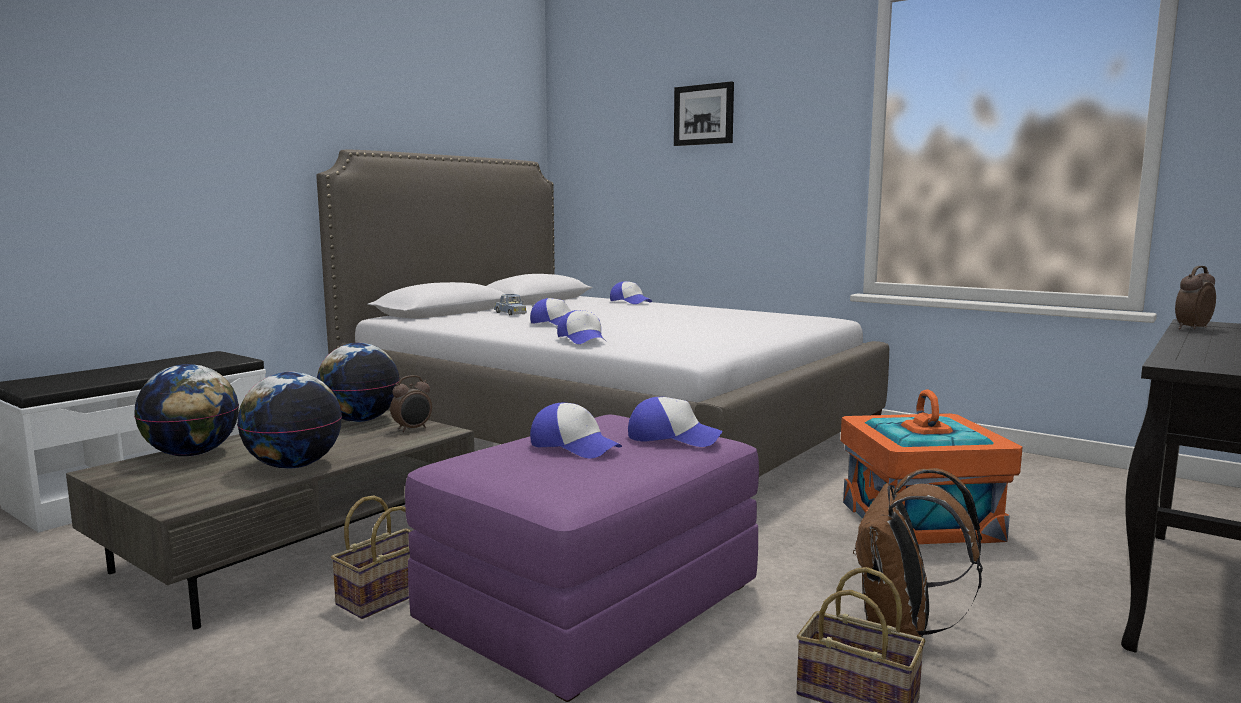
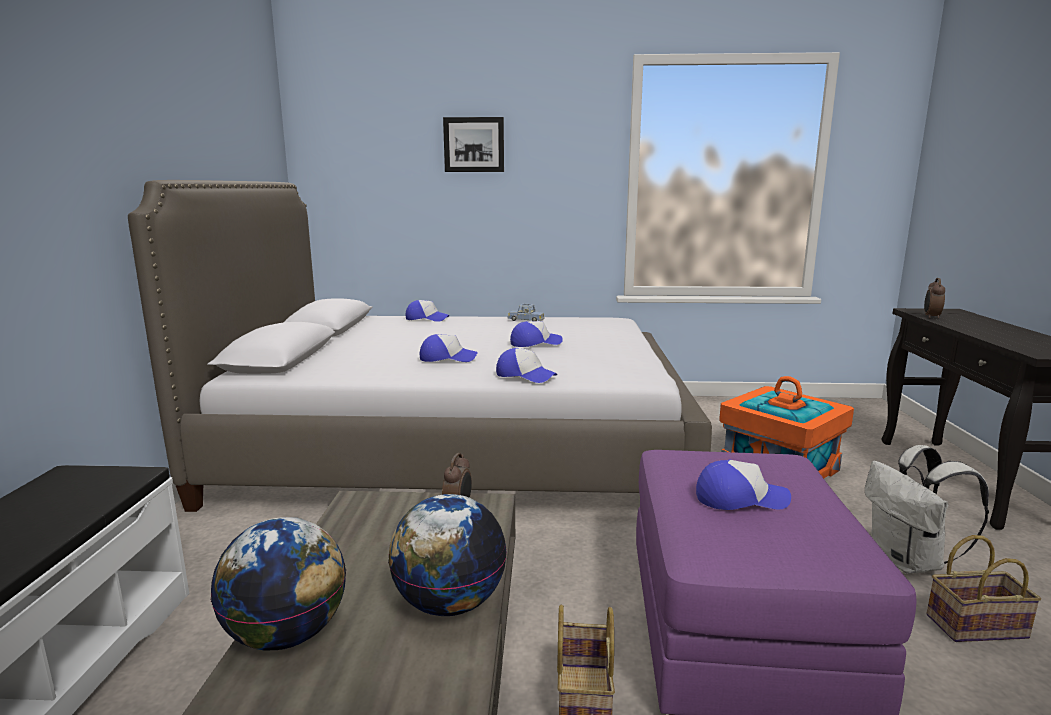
camera: 35 degrees left, 5 degrees up
(360, 420) = (380, 514): globe -> none
(510, 313) = (361, 349): blue toy car -> blue toy car (526, 320)
(673, 438) = (769, 466): cap -> cap (535, 343)
(902, 631) = (909, 562): brown backpack -> white backpack

